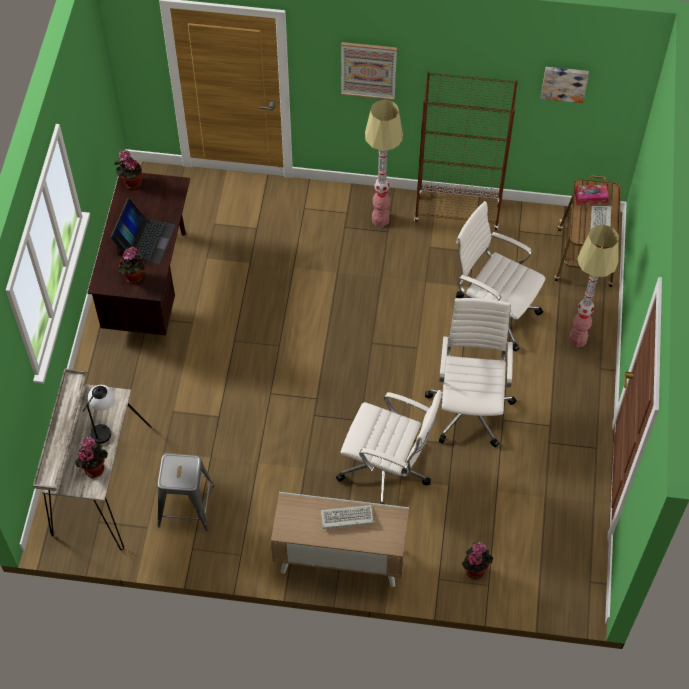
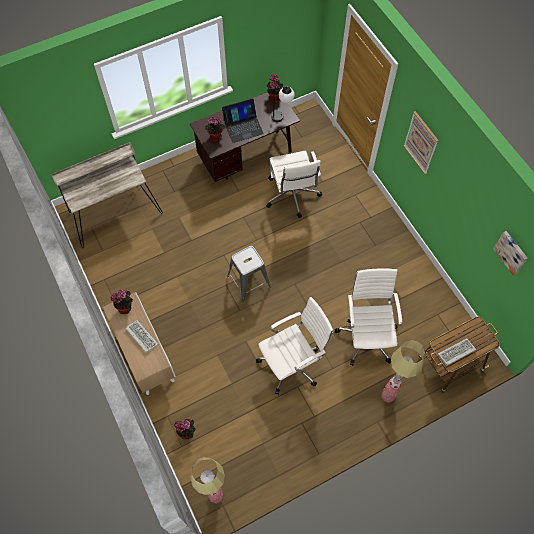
camera: 55 degrees right, 5 degrees up
(94, 467) = (87, 195): potted plant -> potted plant (125, 307)
(105, 428) = (114, 184): table lamp -> table lamp (282, 116)
(186, 505) = (127, 259): grey stool -> grey stool (248, 282)
(380, 219) = (380, 236): floor lamp -> floor lamp (216, 495)
(387, 470) = (218, 344): white office chair -> white office chair (292, 196)
(457, 213) = (420, 273): brown bookcase -> none
(590, 198) = (473, 334): tissue box -> none

